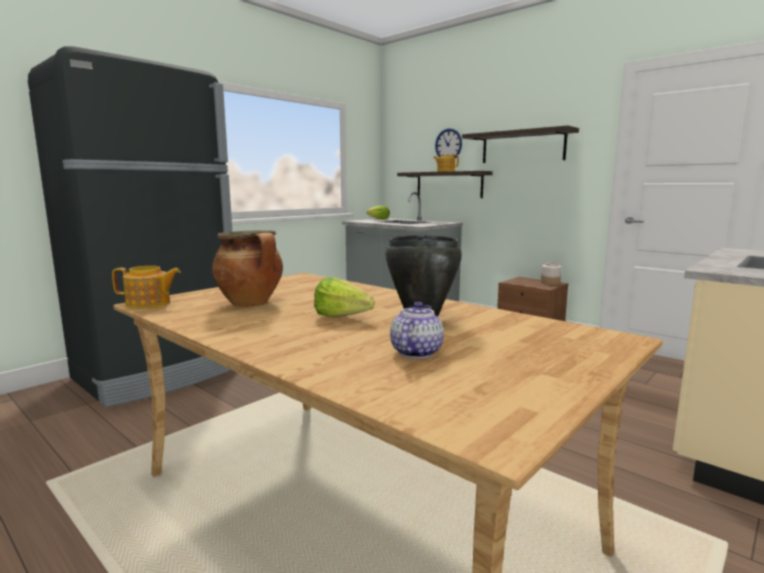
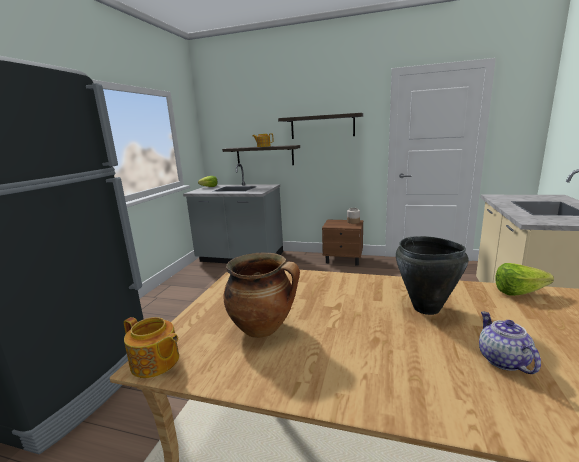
camera: 25 degrees left, 5 degrees up
(149, 304) = (155, 362): teapot -> teapot turned 60 degrees clockwise
(345, 318) = (376, 326): lettuce -> lettuce (523, 293)
(448, 144) = (261, 125): wall clock -> none

